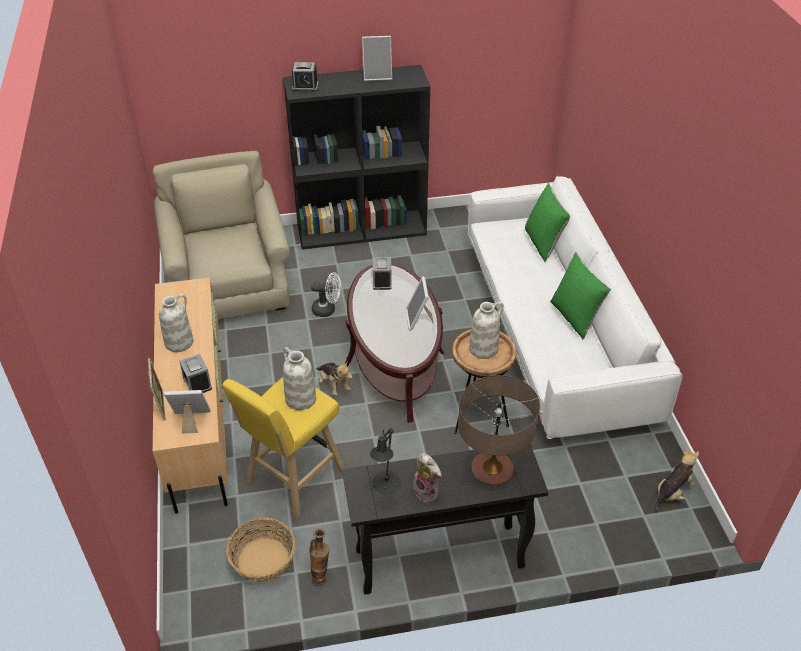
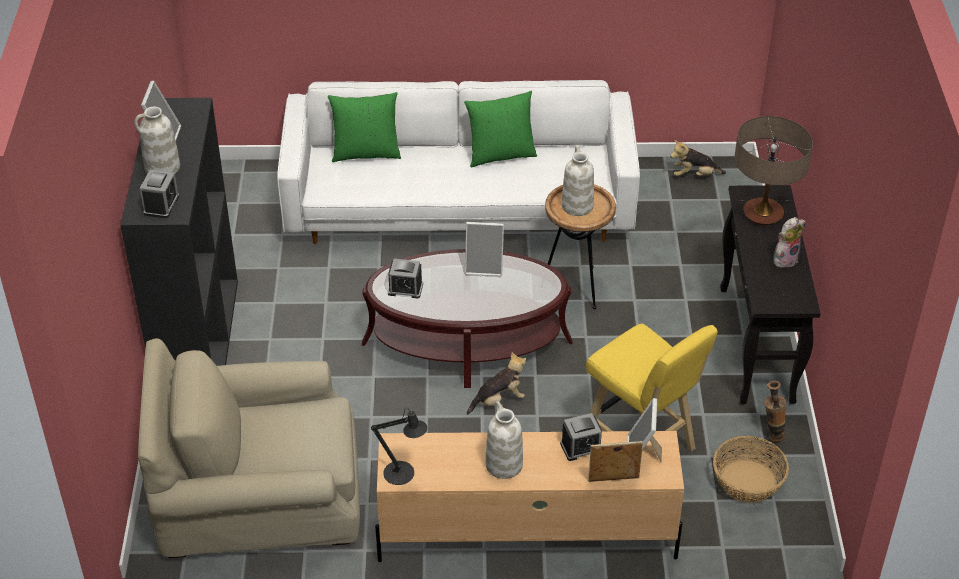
camera: 80 degrees left, 0 degrees up
(300, 399) = (636, 348): white vase -> white vase (162, 168)
(327, 309) = (359, 394): white fan -> none
(385, 485) = (777, 285): black table lamp -> black table lamp (403, 474)
(672, 492) = (694, 175): plush toy -> plush toy turned 60 degrees counterclockwise

